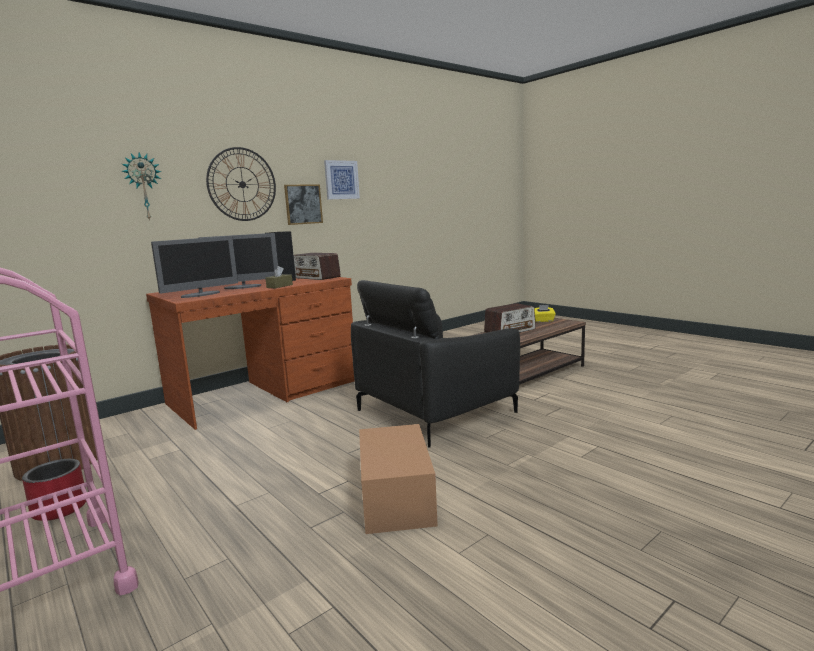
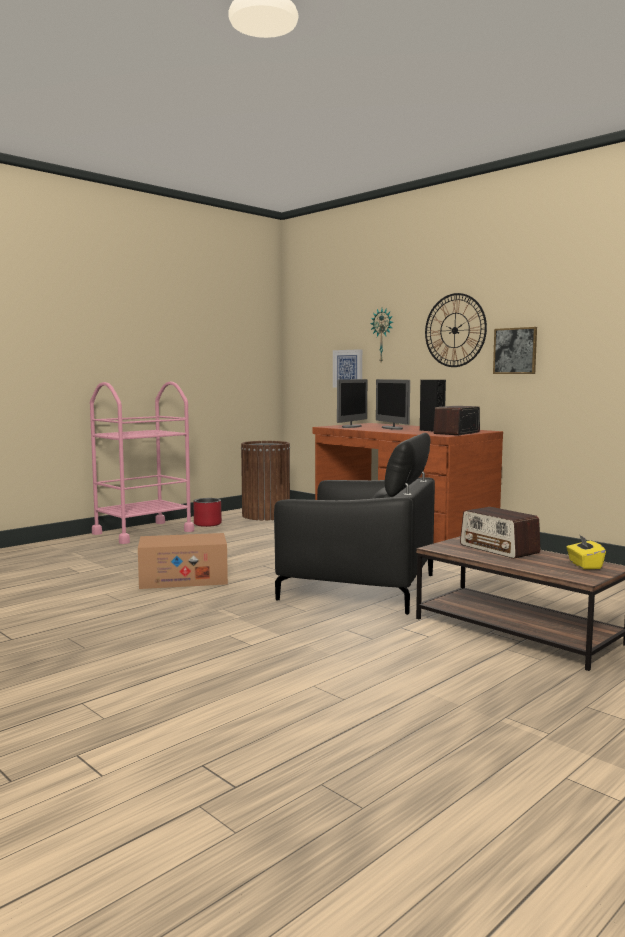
camera: 85 degrees right, 5 degrees down
(201, 294) = (352, 426): monitor -> monitor turned 105 degrees counterclockwise
(279, 286) = (392, 431): brown tissue box -> none
(341, 180) = (570, 319): picture -> picture (348, 368)
(436, 411) = (357, 587): black armchair -> black armchair turned 150 degrees clockwise

